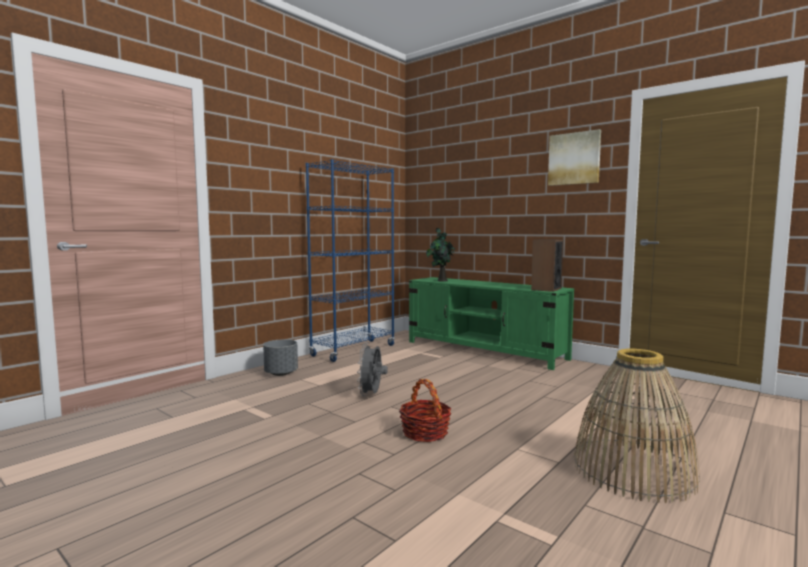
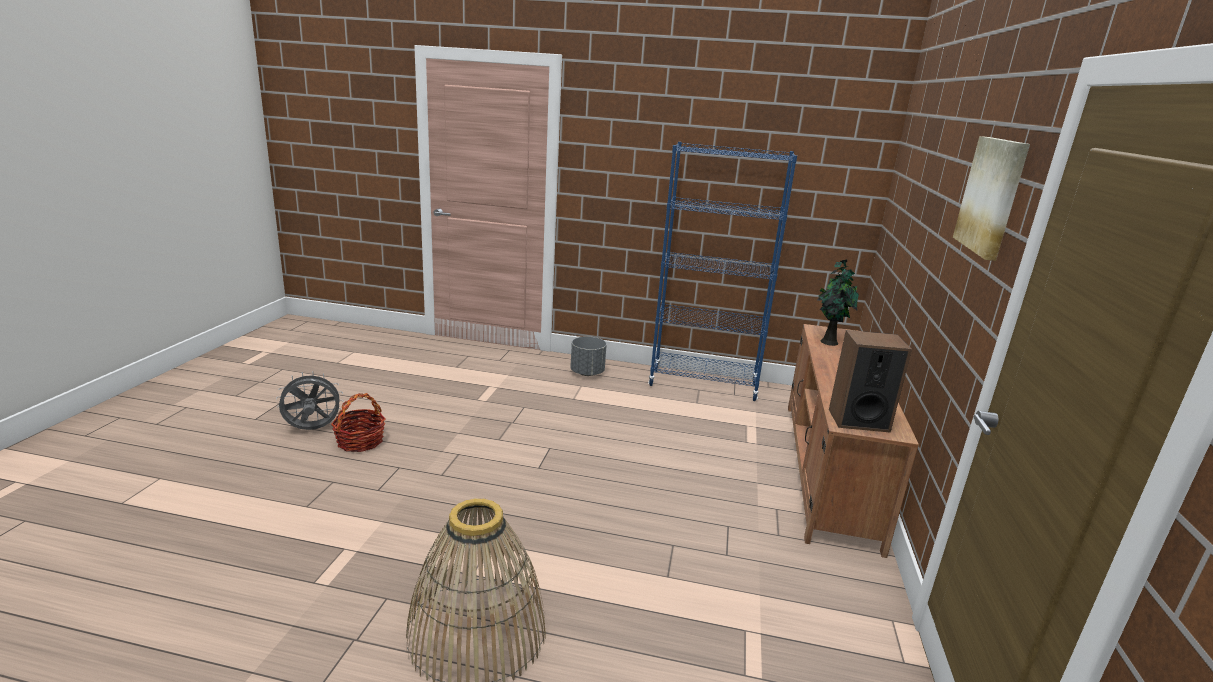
camera: 60 degrees right, 15 degrees up
(372, 395) = (572, 430): grey fan -> grey fan (312, 430)
(425, 433) = (496, 481): basket -> basket (360, 441)
(484, 350) = (828, 469): green tv stand -> brown tv stand

